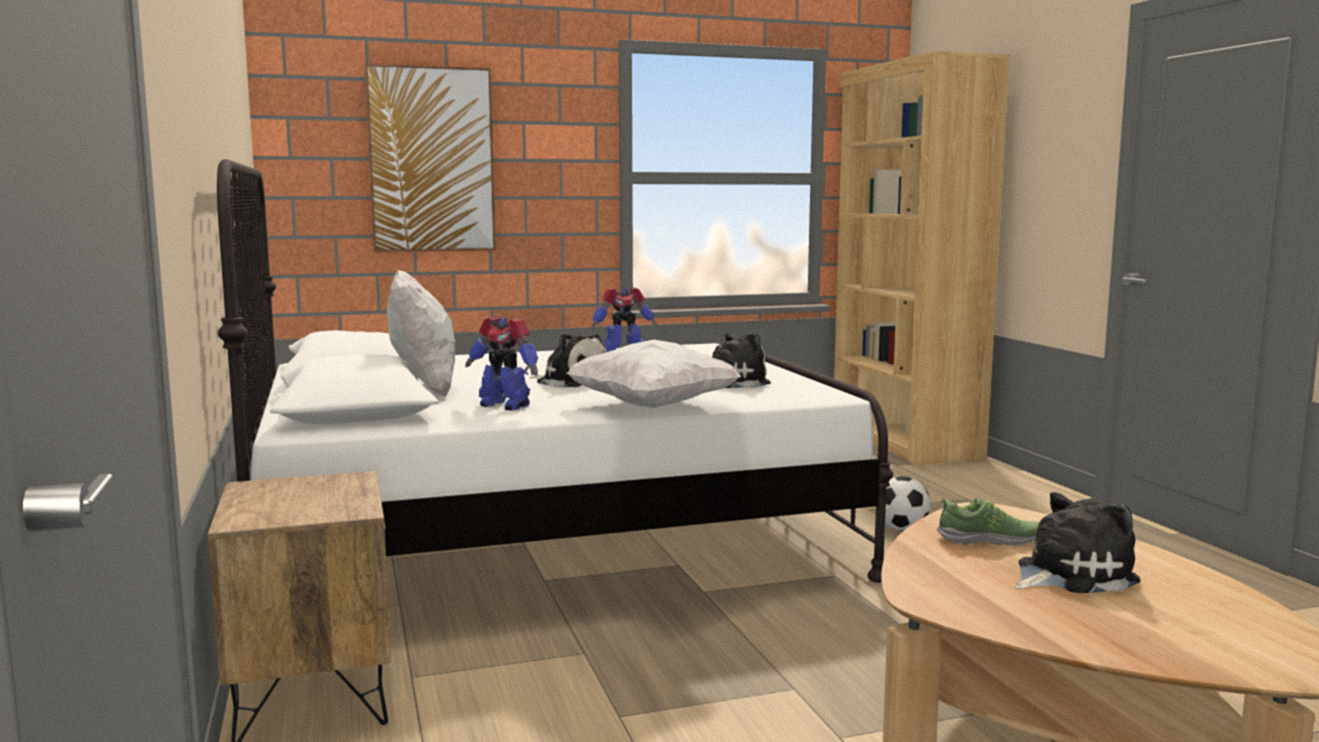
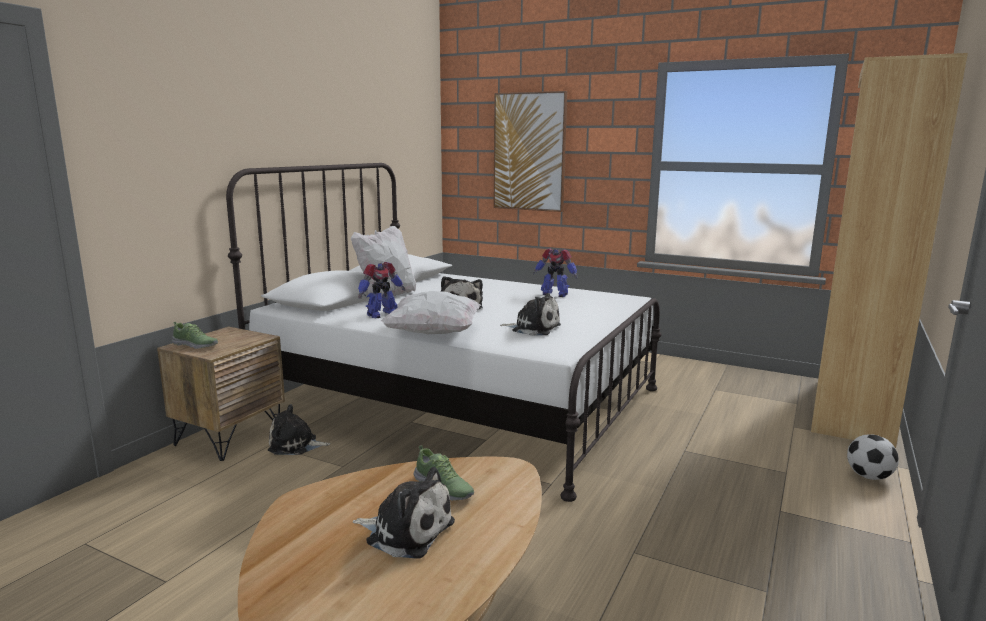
camera: 45 degrees right, 5 degrees up
(278, 512) = (196, 345): none -> shoe
(454, 661) = (295, 445): none -> plush toy
(505, 405) = (381, 314): toy robot -> toy robot turned 120 degrees counterclockwise
(901, 529) = (673, 473): football -> football (869, 477)

